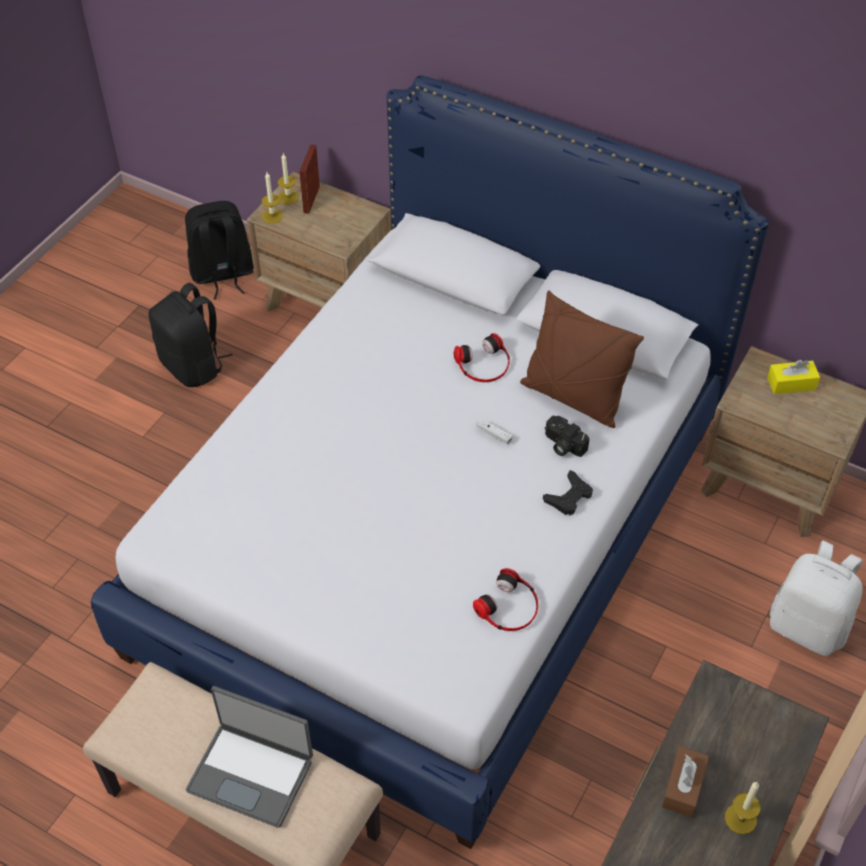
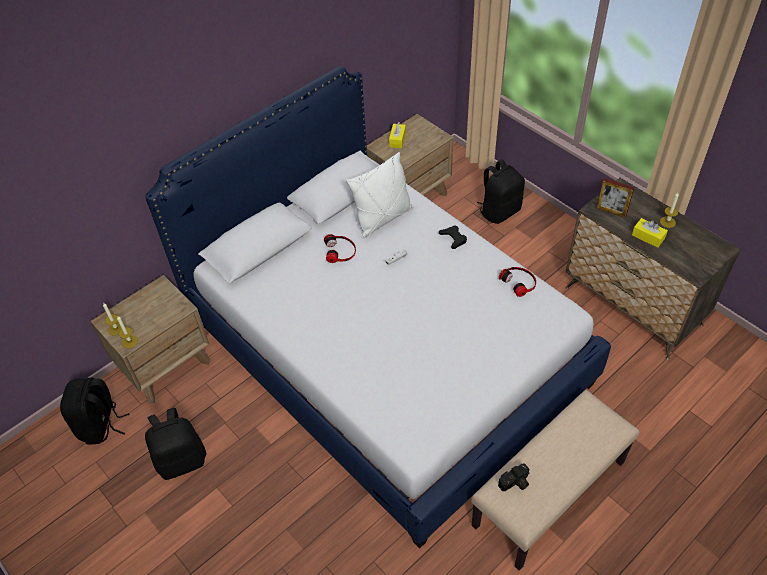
camera: 70 degrees left, 0 degrees up
(252, 773) = (570, 447): laptop -> none
(311, 199) = (127, 315): picture frame -> picture frame (611, 211)
(562, 445) = (416, 232): camera -> camera (515, 483)
(573, 397) = (383, 218): brown pillow -> white pillow
(683, 786) = (648, 237): brown tissue box -> yellow tissue box
(808, 626) = (499, 211): white backpack -> black backpack

